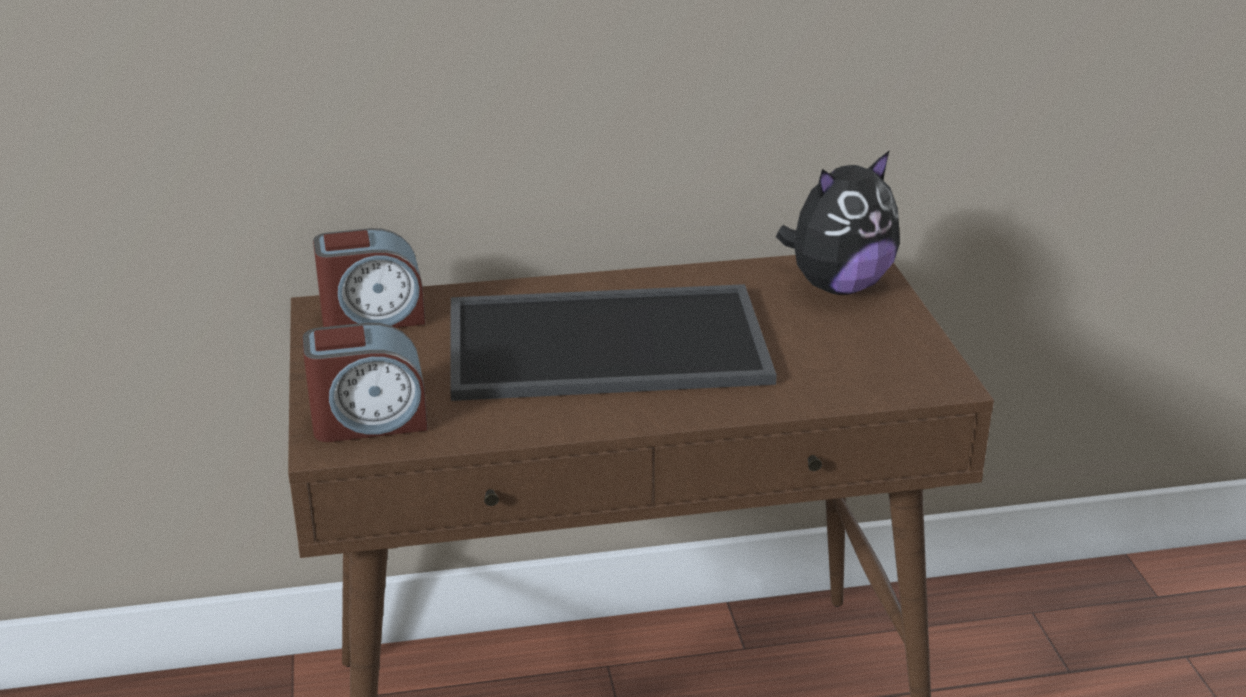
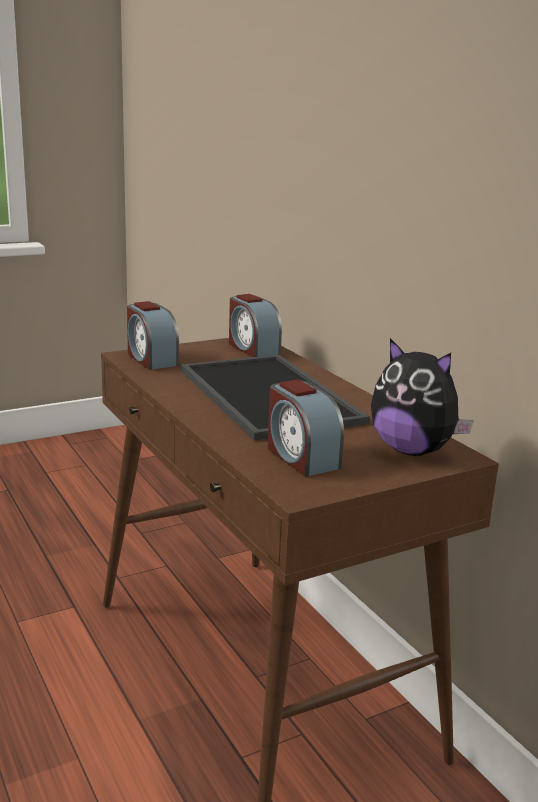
camera: 70 degrees right, 10 degrees down
(840, 361) = (301, 457): none -> alarm clock

